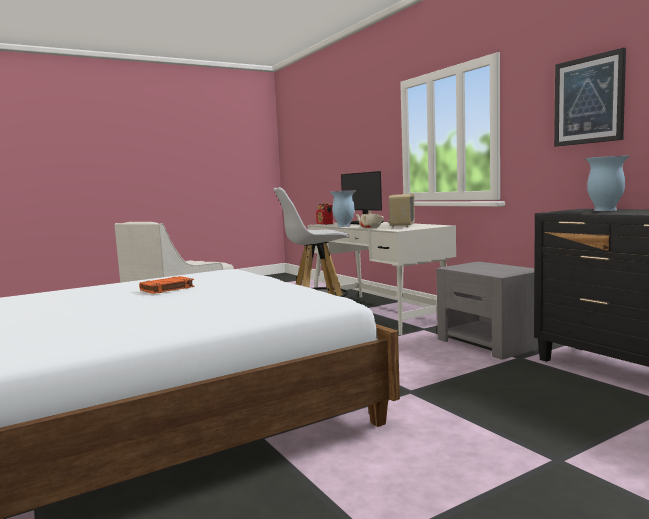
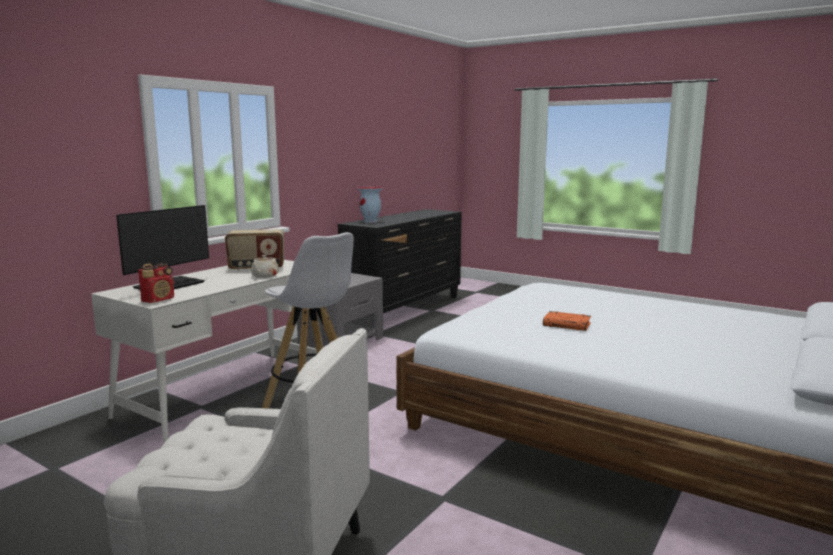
camera: 115 degrees left, 5 degrees up
(343, 226) = (222, 287): vase -> none
(588, 100) = (336, 146): picture -> none

